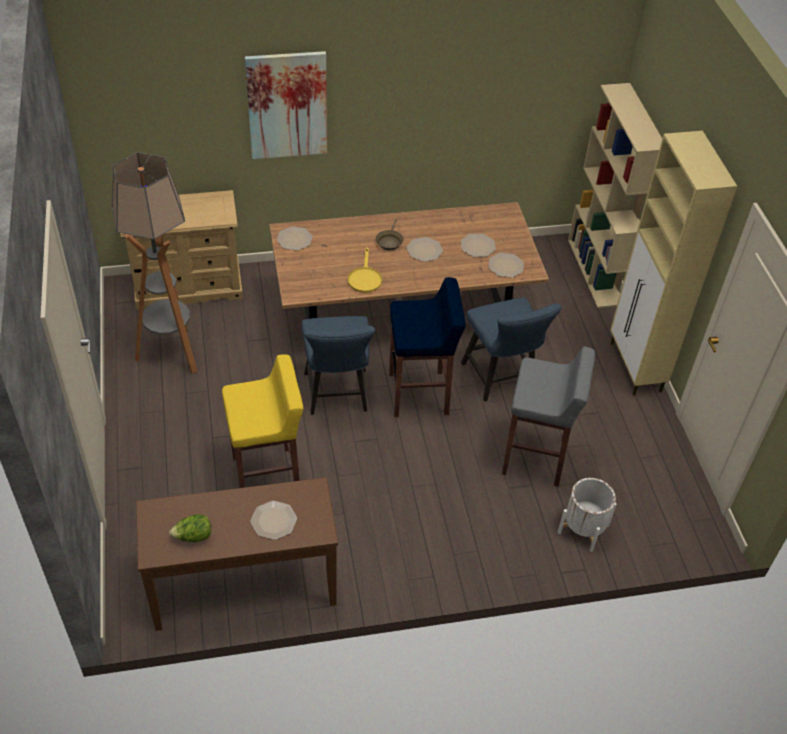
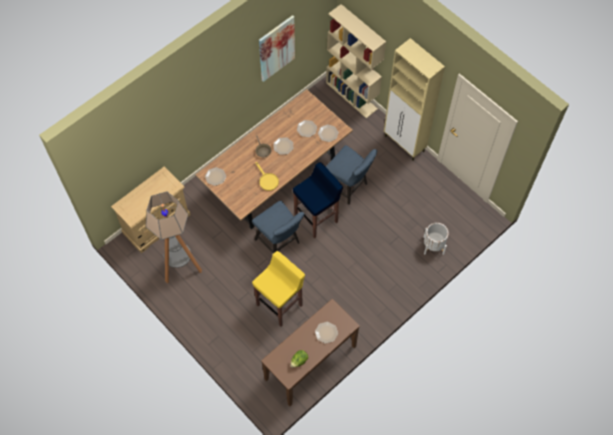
camera: 30 degrees left, 15 degrees up
(287, 105) = (183, 114): picture -> picture (276, 48)
(535, 457) = (391, 221): grey stool -> none

